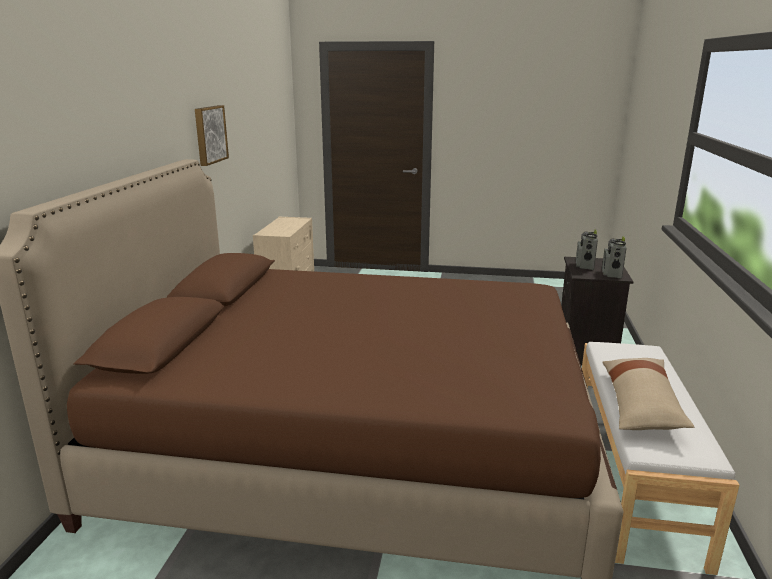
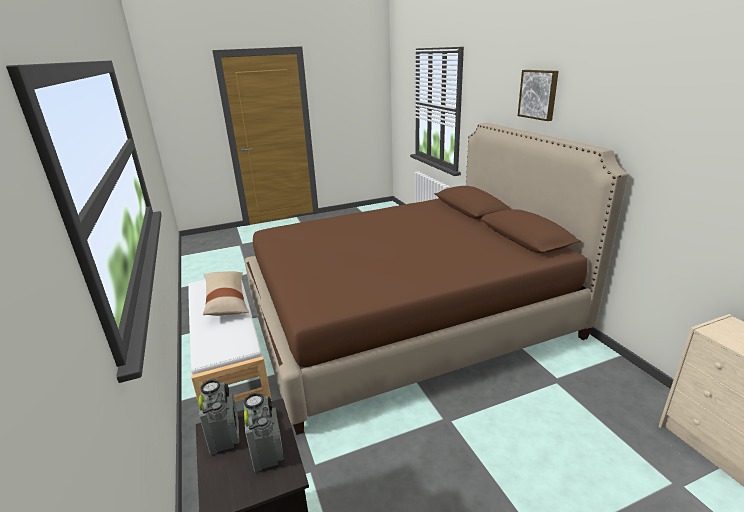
camera: 150 degrees right, 5 degrees up
(209, 134) = (688, 146): picture -> picture (539, 94)

